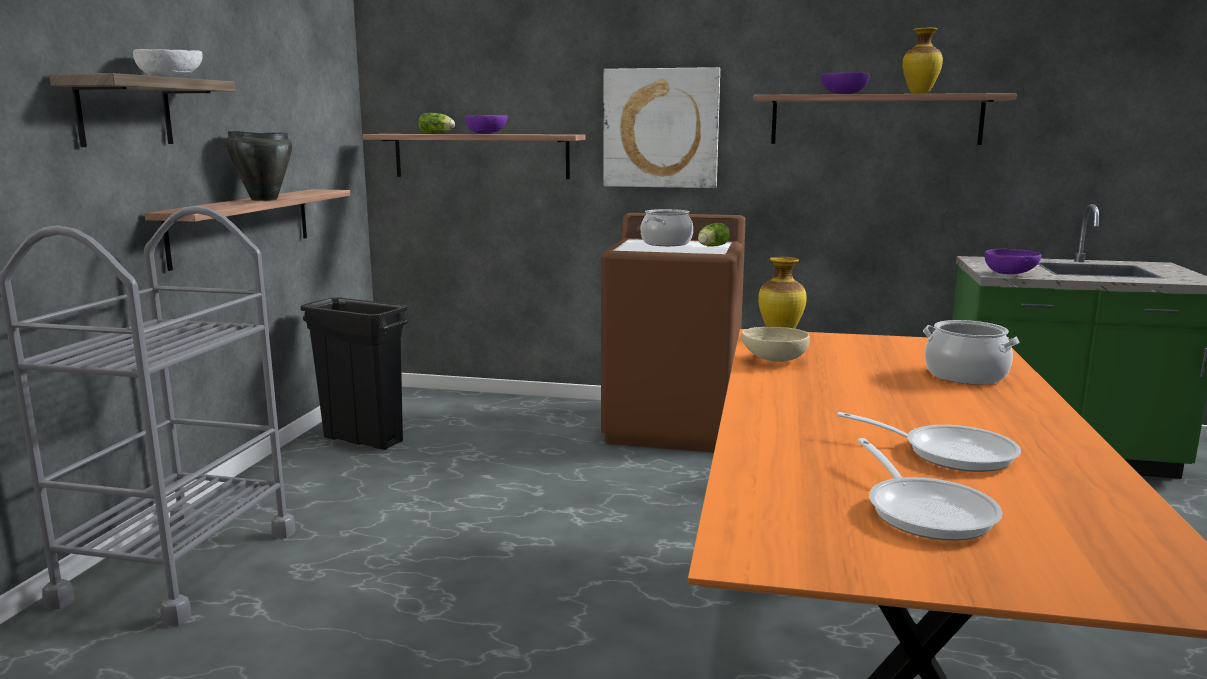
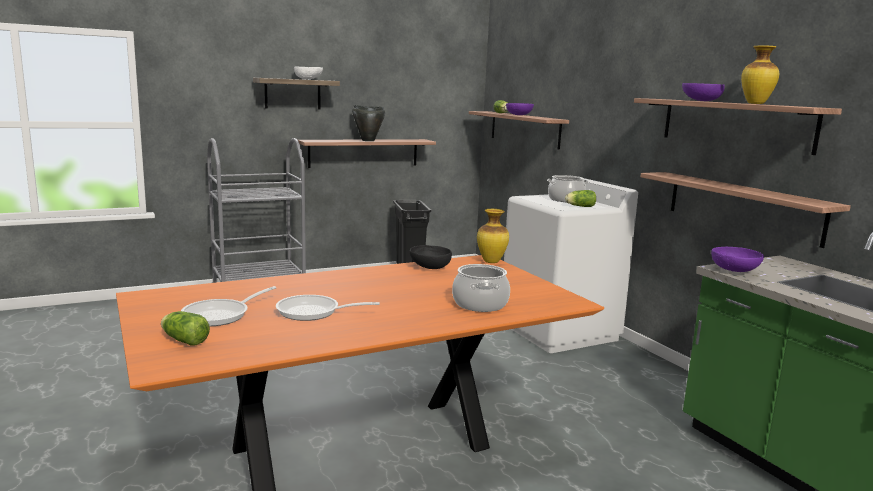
camera: 50 degrees right, 0 degrees up
(661, 128) = (605, 119): picture -> none
(673, 427) = (559, 331): brown washing machine -> white washing machine
(773, 360) = (429, 267): beige bowl -> black bowl
(895, 212) = (742, 206): none -> shelf
(949, 453) = (313, 312): frying pan -> frying pan turned 105 degrees clockwise
(1058, 560) = (183, 340): none -> lettuce

